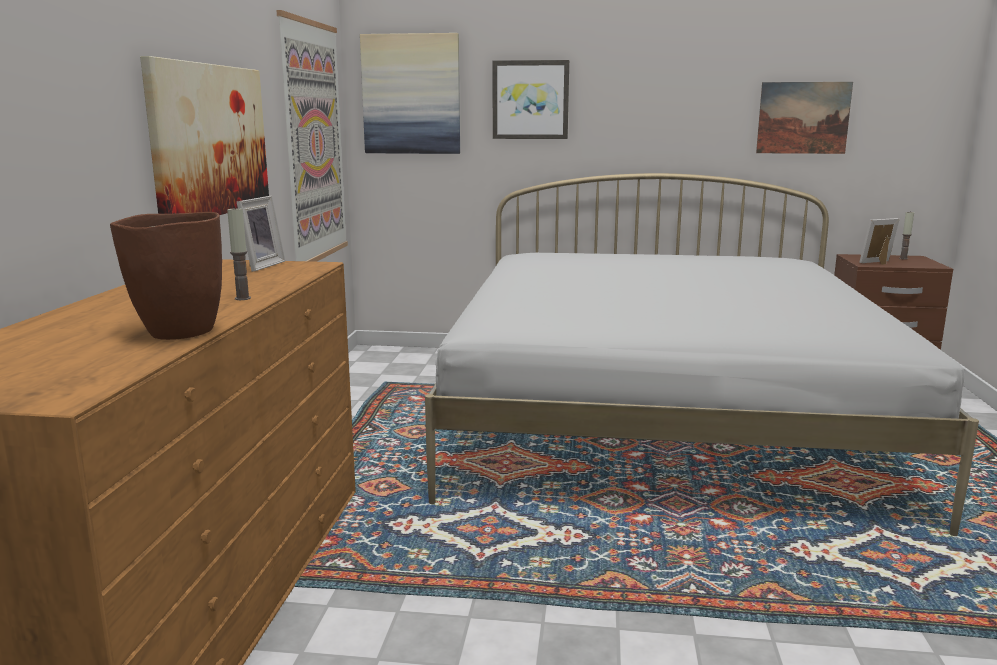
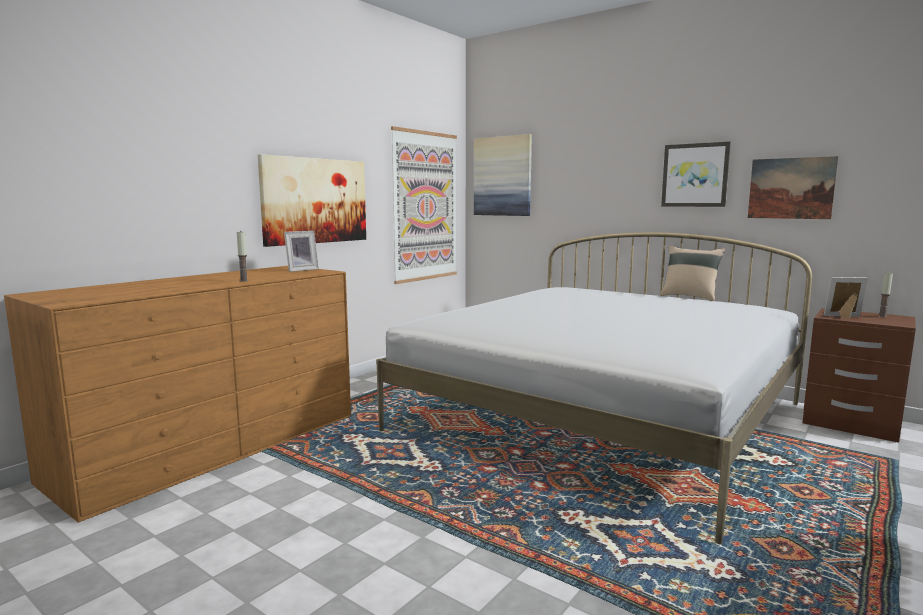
camera: 30 degrees right, 5 degrees down
(179, 332) = (174, 289): brown vase -> none
(530, 100) = (576, 178): picture -> picture (695, 175)
(696, 253) = (689, 297): none -> beige pillow

